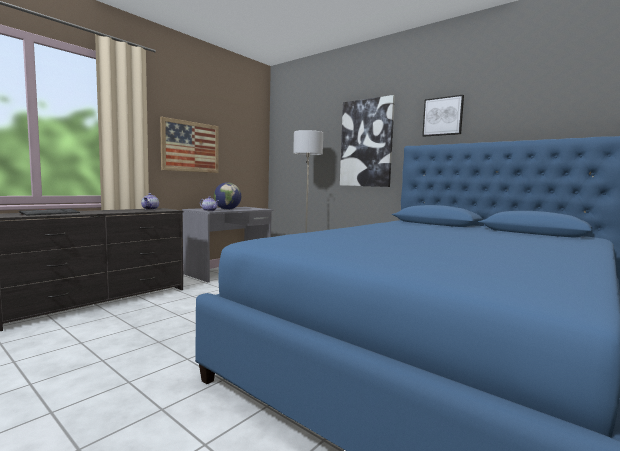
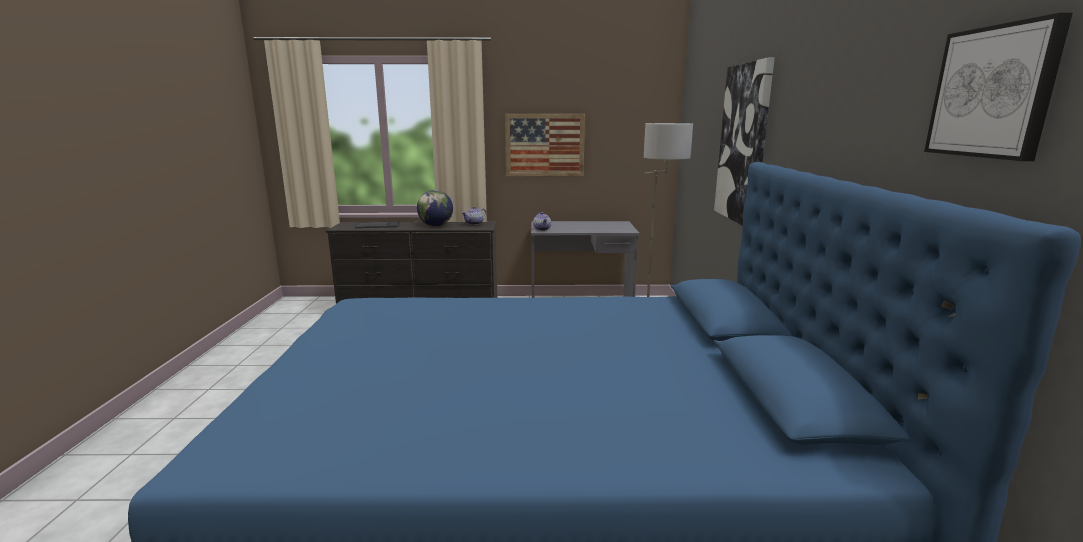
camera: 50 degrees right, 10 degrees up
(227, 209) = (573, 228): globe -> globe (436, 225)
(443, 116) = (816, 106): picture -> picture (993, 92)

